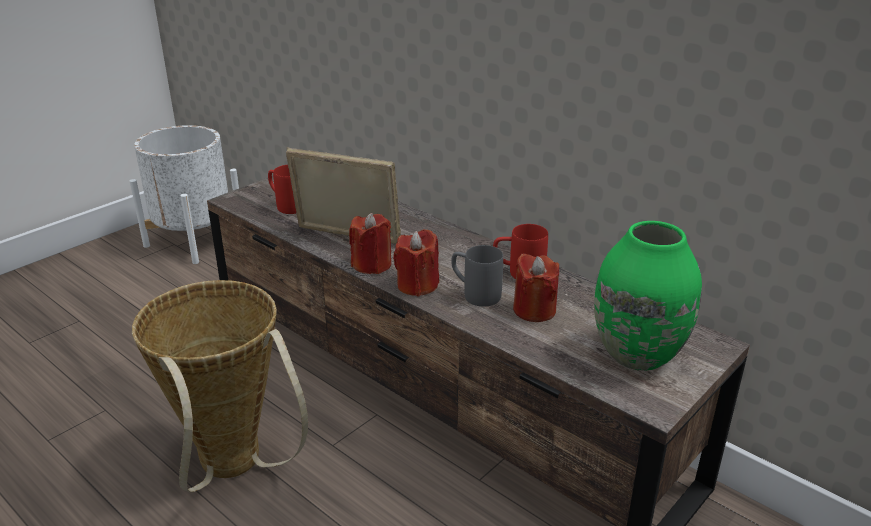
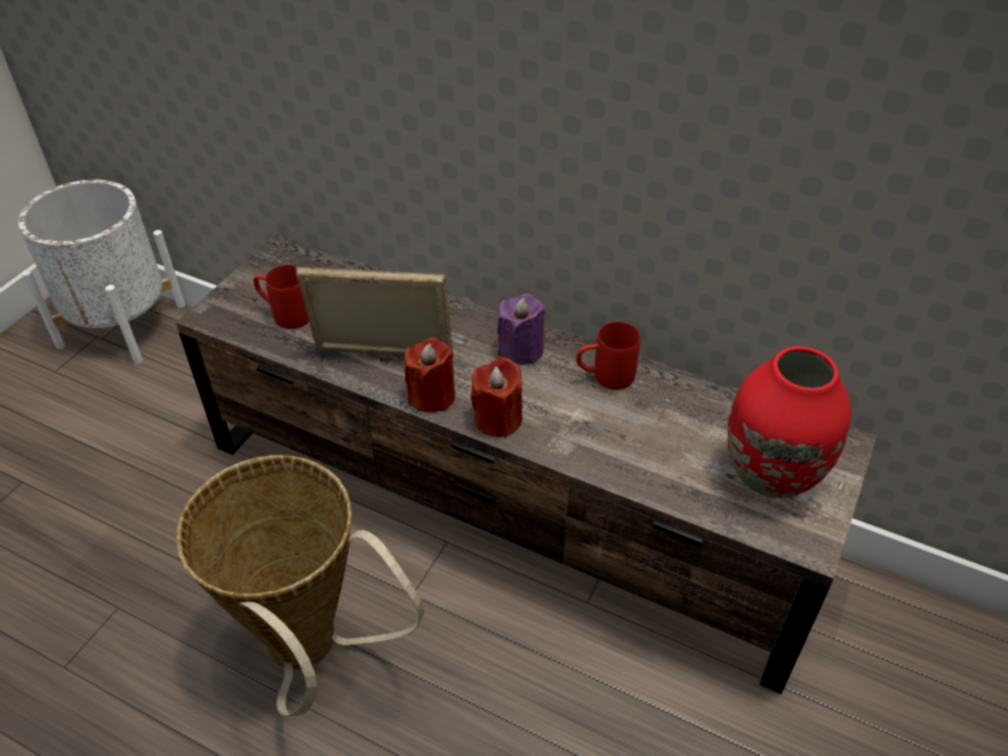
camera: 15 degrees left, 15 degrees up
(457, 248) = (521, 350): none -> purple candle
(474, 294) = (568, 420): grey mug -> none
(534, 310) = (642, 431): red candle -> none
(636, 354) = (769, 474): green vase -> red vase

